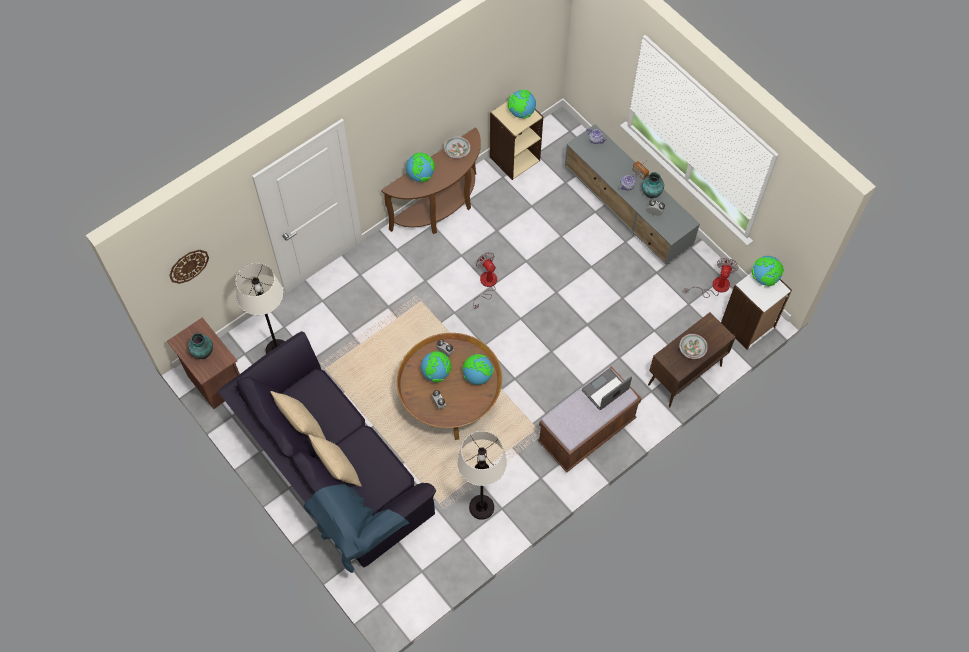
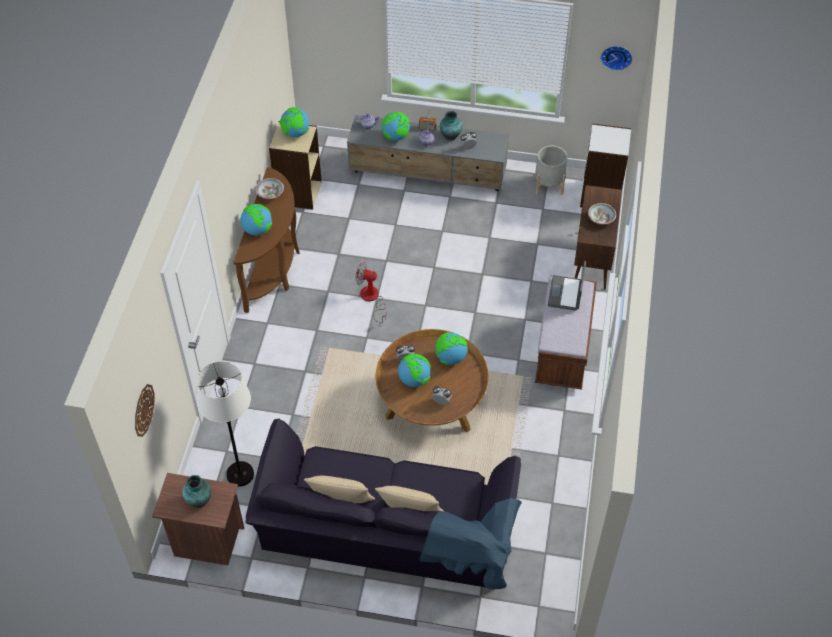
camera: 40 degrees left, 10 degrees down
(481, 507) = (542, 467): white floor lamp -> none
(714, 286) = (548, 184): fan -> grey planter
(764, 278) = (604, 133): globe -> globe (396, 137)
(801, 222) = (616, 56): none -> wall clock

